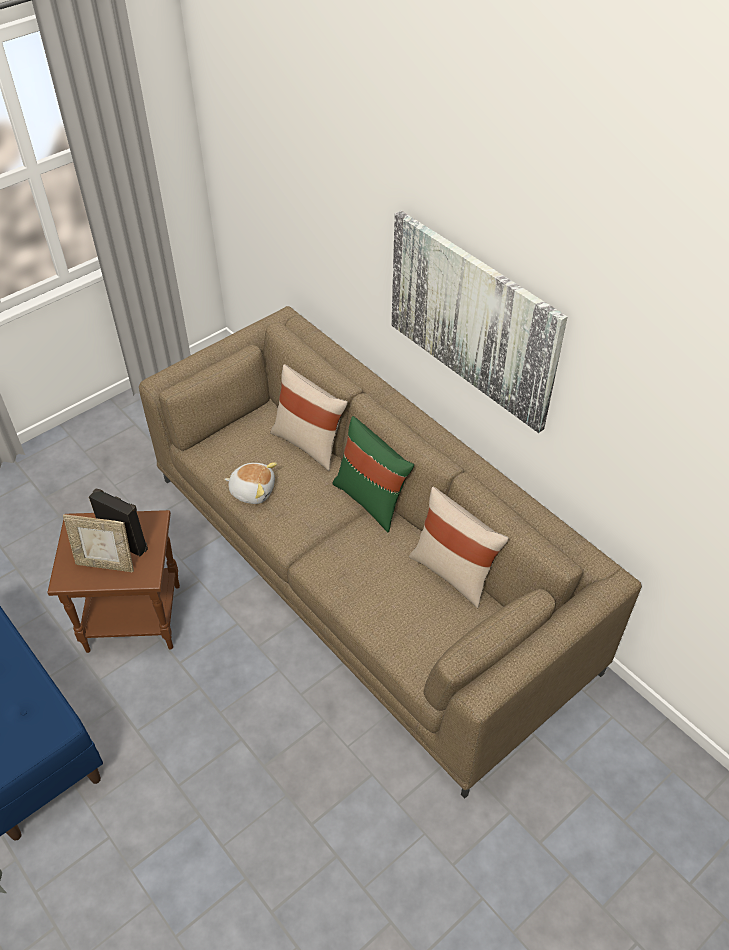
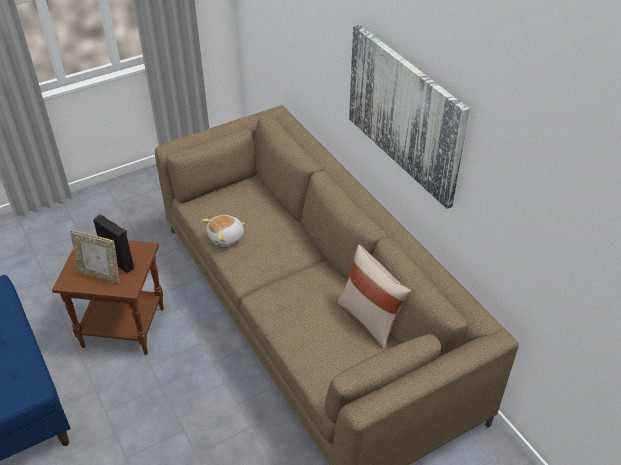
camera: 10 degrees right, 5 degrees down
(252, 490) = (226, 238): plush toy -> plush toy turned 120 degrees clockwise
(309, 443) = (279, 209): beige pillow -> none
(371, 500) = (317, 256): green pillow -> none

